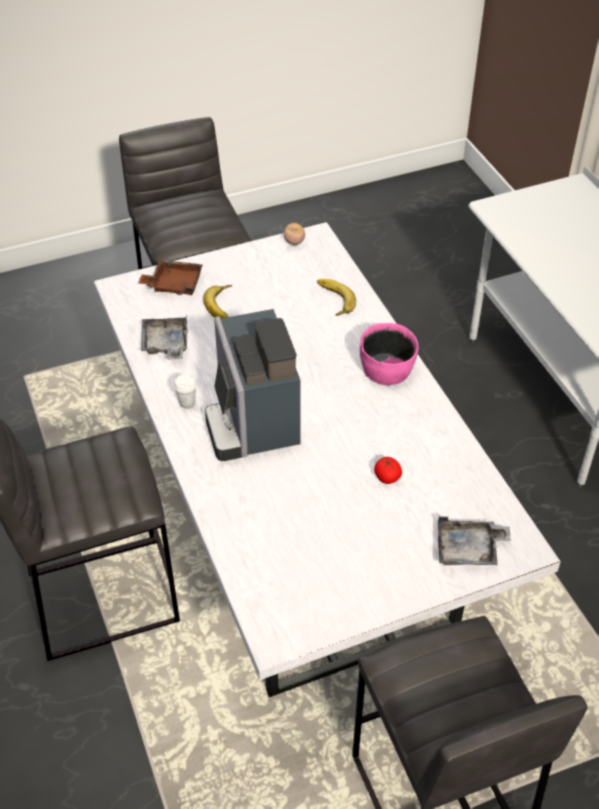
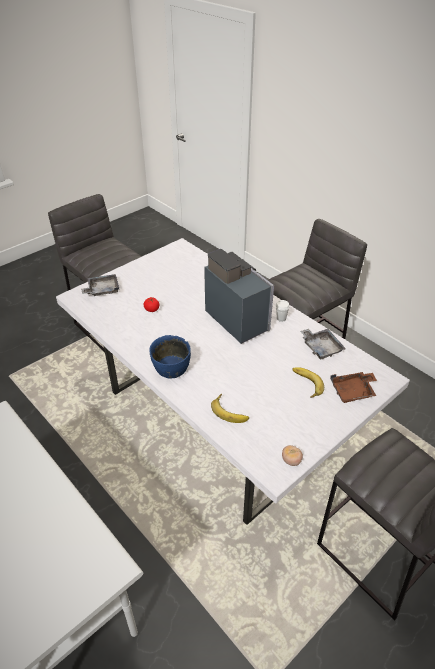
camera: 160 degrees right, 5 degrees down
(387, 369) = (171, 368): pink bowl -> blue bowl

